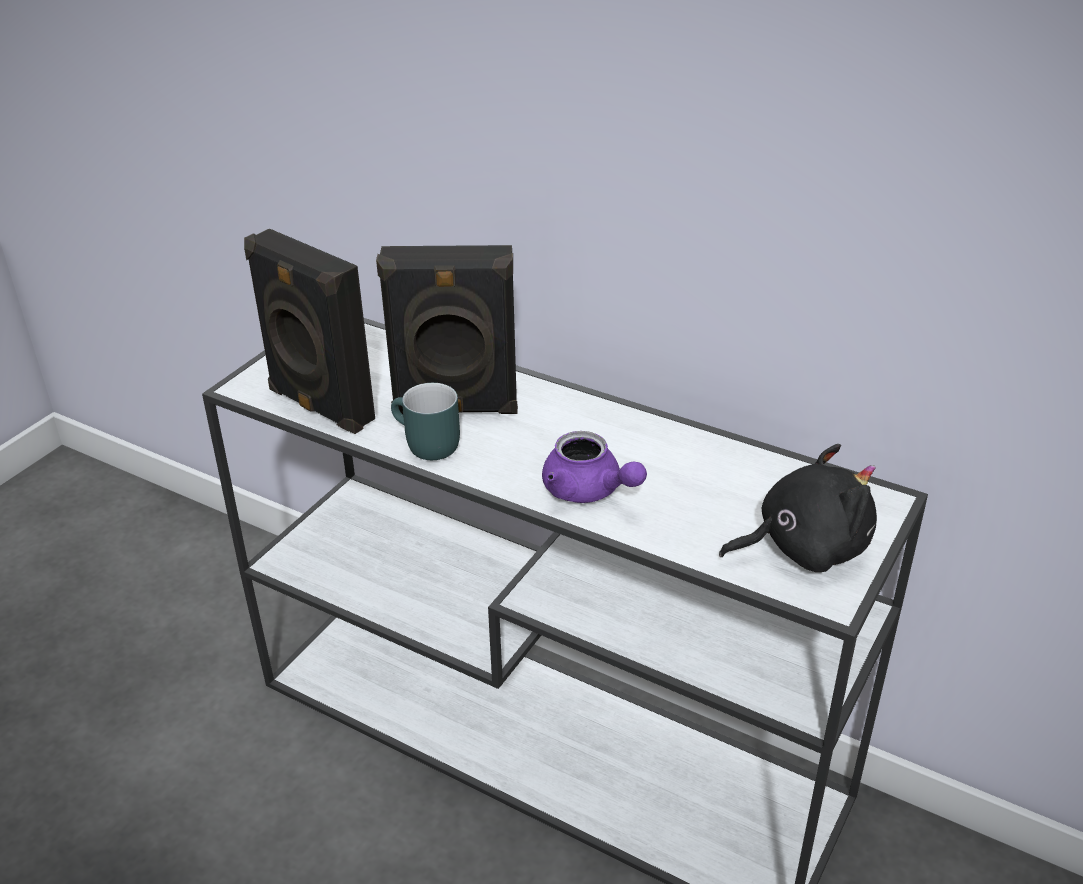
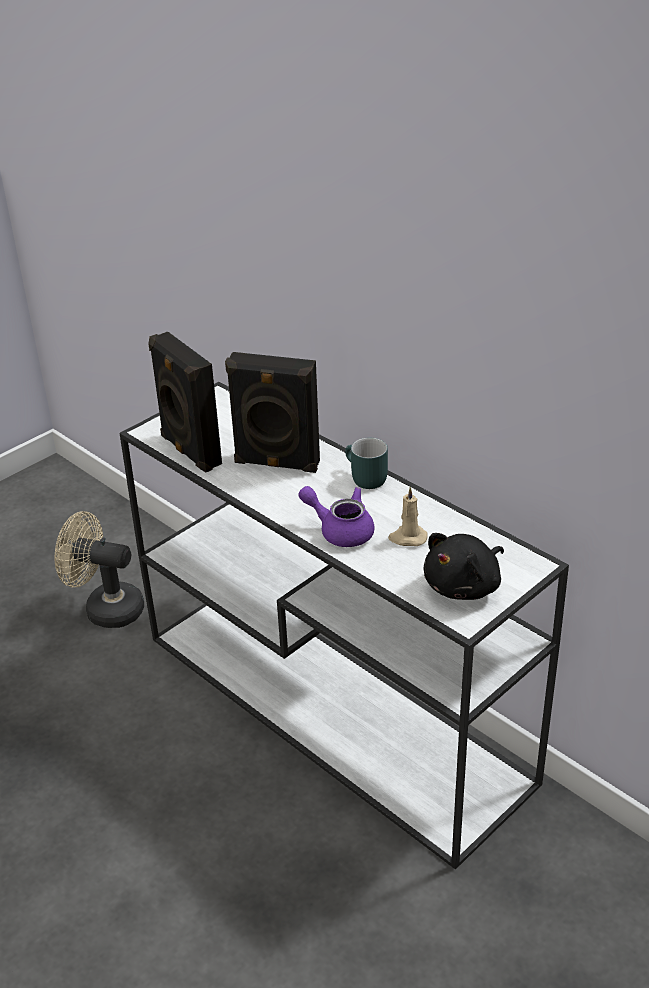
camera: 15 degrees right, 0 degrees up
(185, 651) = (106, 608): none -> beige fan
(424, 446) = (247, 486): turquoise mug -> turquoise mug (363, 479)
(589, 491) = (340, 530): purple teapot -> purple teapot turned 150 degrees clockwise
(689, 488) = (407, 538): none -> beige candle
(804, 547) = (465, 586): black plush toy -> black plush toy turned 135 degrees clockwise

